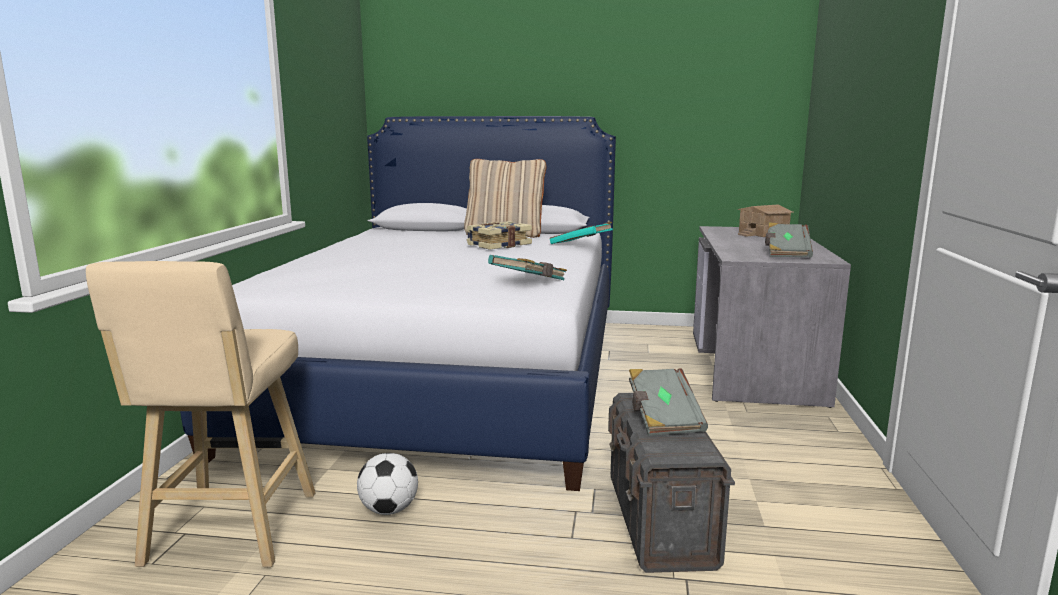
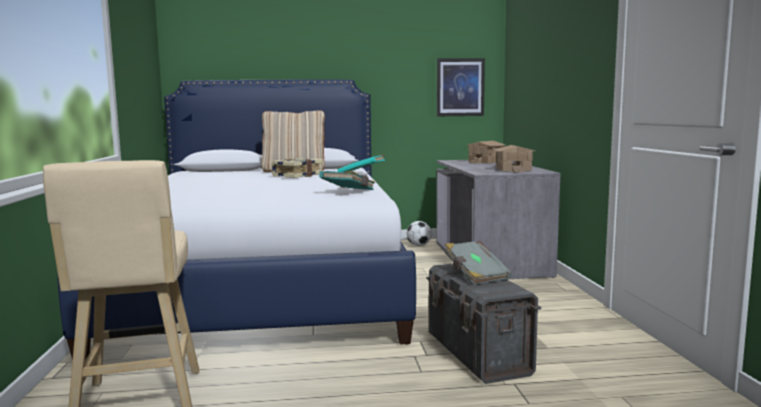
camera: 15 degrees left, 5 degrees down
(388, 510) = (269, 373): football -> football (419, 245)
(742, 127) = (460, 87): none -> picture
(786, 253) = (513, 169): grey book -> toy house

